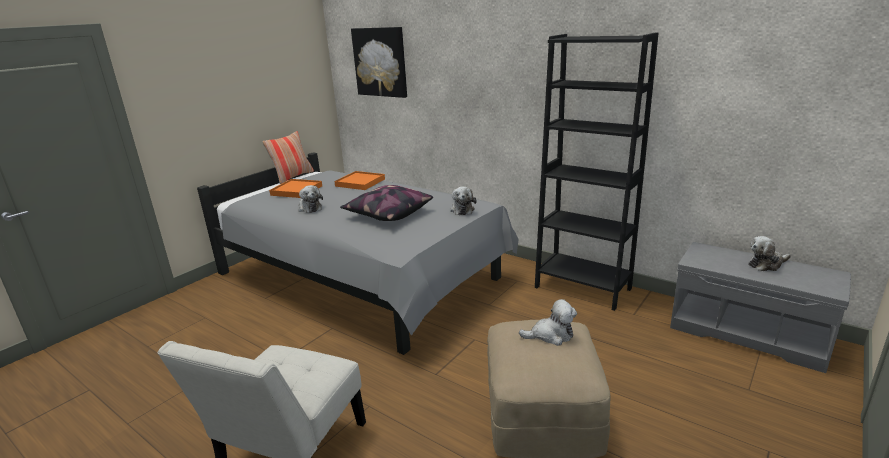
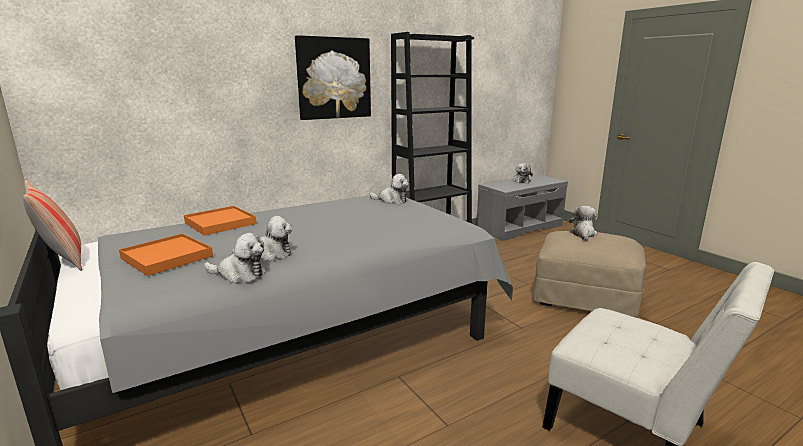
camera: 70 degrees left, 5 degrees down
(278, 211) = (239, 274): none -> plush toy
(380, 62) = (138, 60): picture -> picture (333, 78)
(388, 214) = (362, 223): pillow -> none

